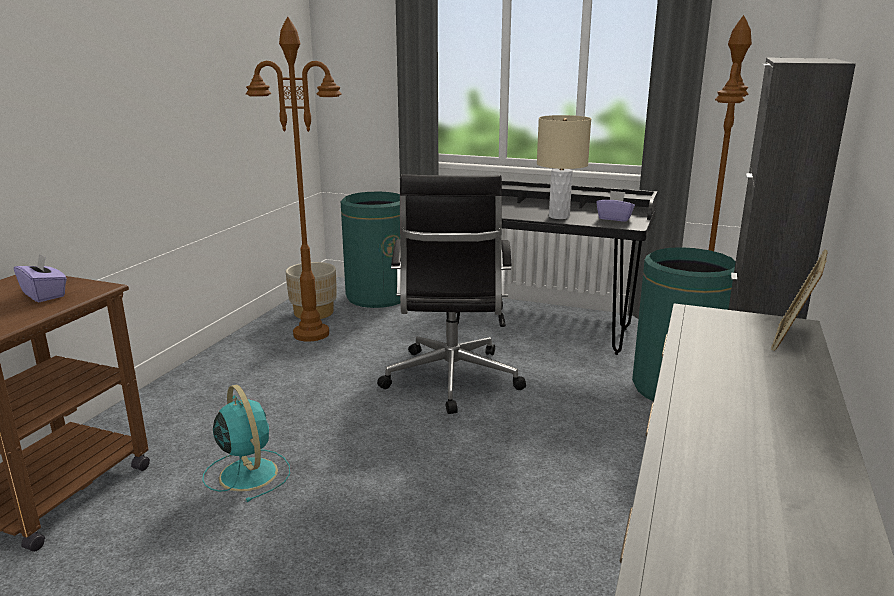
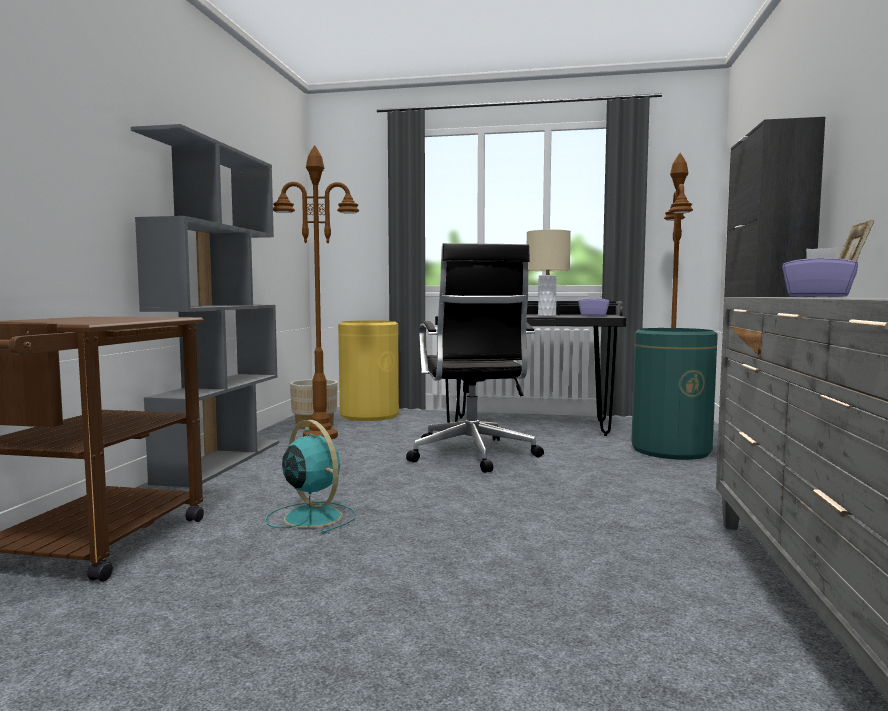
camera: 10 degrees left, 15 degrees down
(44, 295) = (124, 318): purple tissue box -> purple tissue box (818, 296)
(199, 370) = (221, 461): none -> grey bookcase
(377, 297) = (369, 415): green trash can -> yellow trash can

